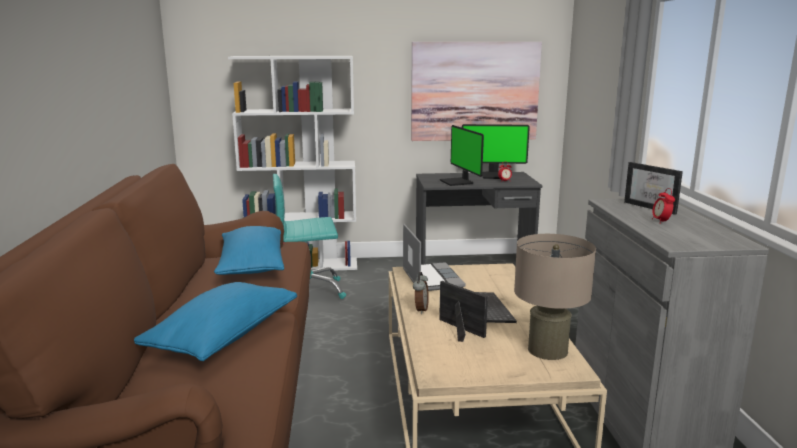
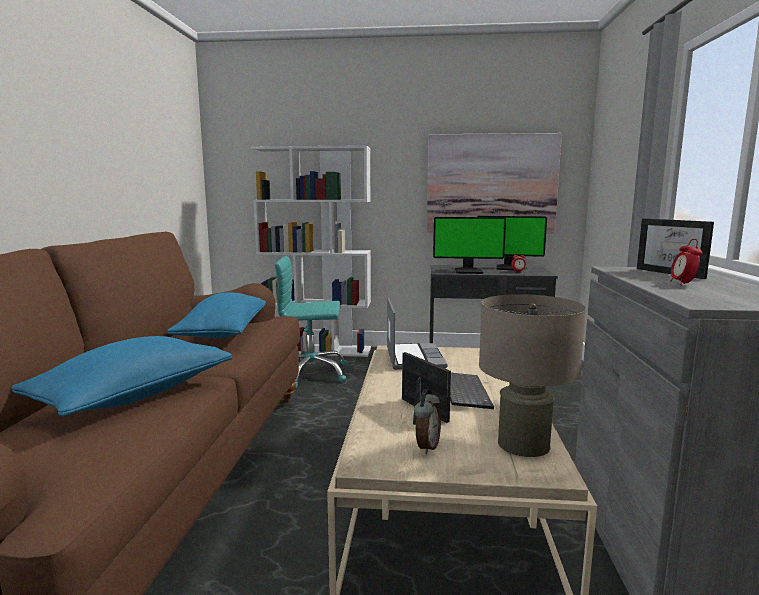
camera: 10 degrees right, 5 degrees down
(420, 310) = (385, 387): alarm clock -> alarm clock (426, 446)
(458, 182) = (469, 271): monitor -> monitor turned 75 degrees counterclockwise

